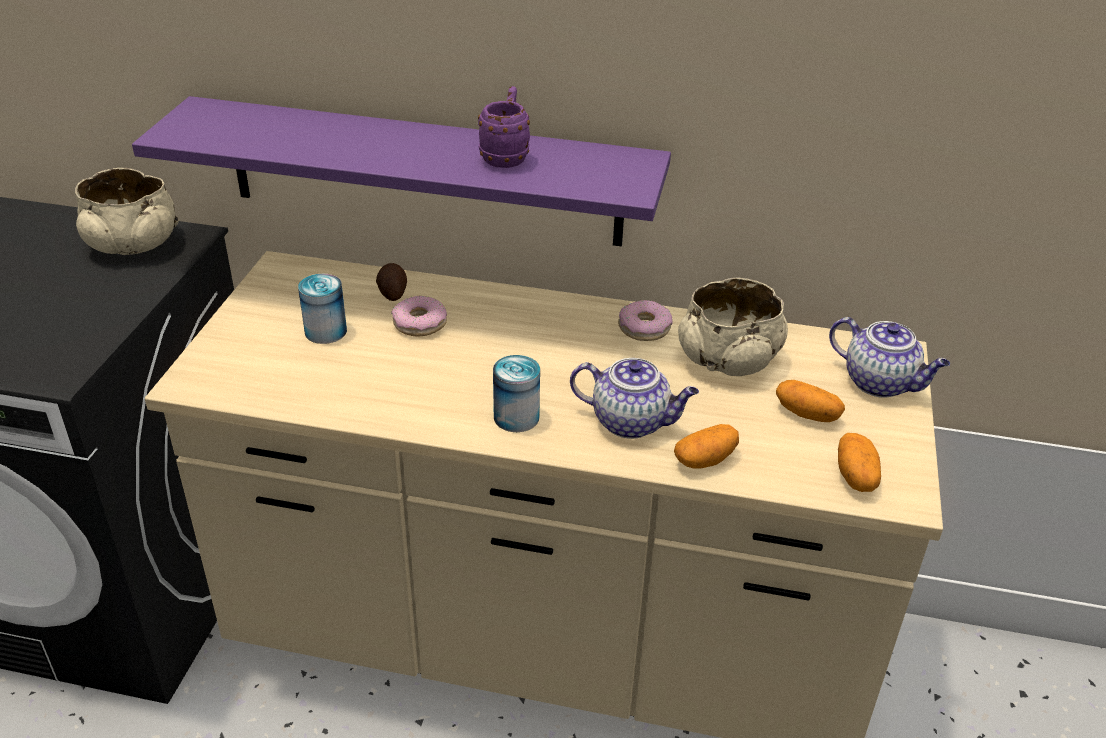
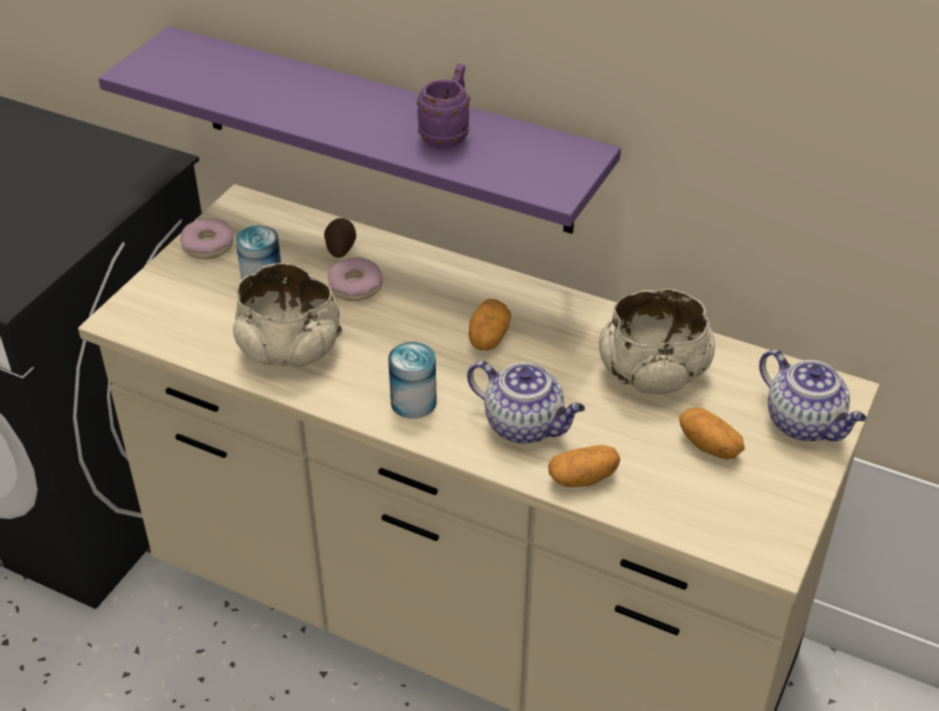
camera: 15 degrees right, 5 degrees up
(132, 243) = (105, 163): beige bowl -> beige bowl (289, 347)
(644, 328) = (579, 323): donut -> donut (208, 245)
(855, 476) = (730, 521): potato -> potato (488, 337)

